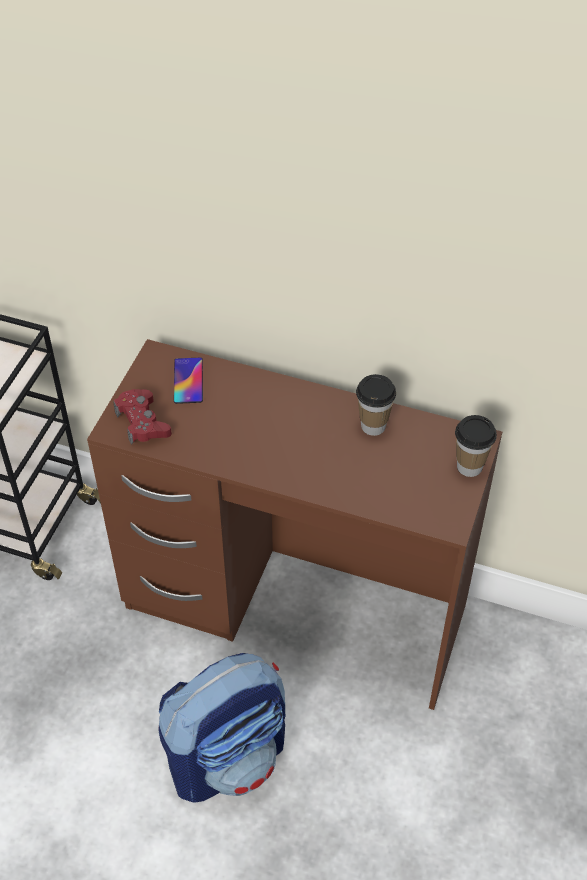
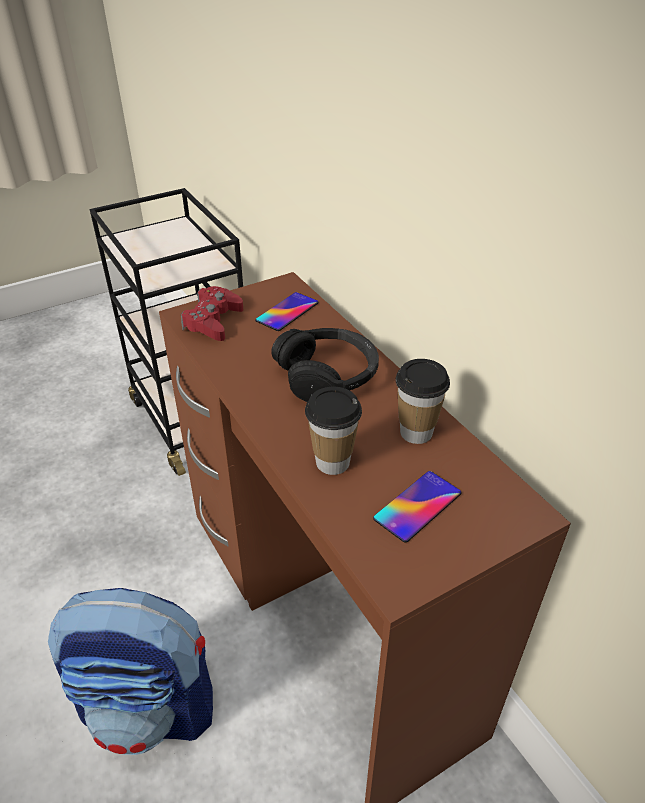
camera: 40 degrees right, 10 degrees down
(277, 418) = (328, 376): none -> black headphones
(419, 474) = (417, 506): none -> phone
(469, 467) = (487, 535): cup -> cup (332, 462)

